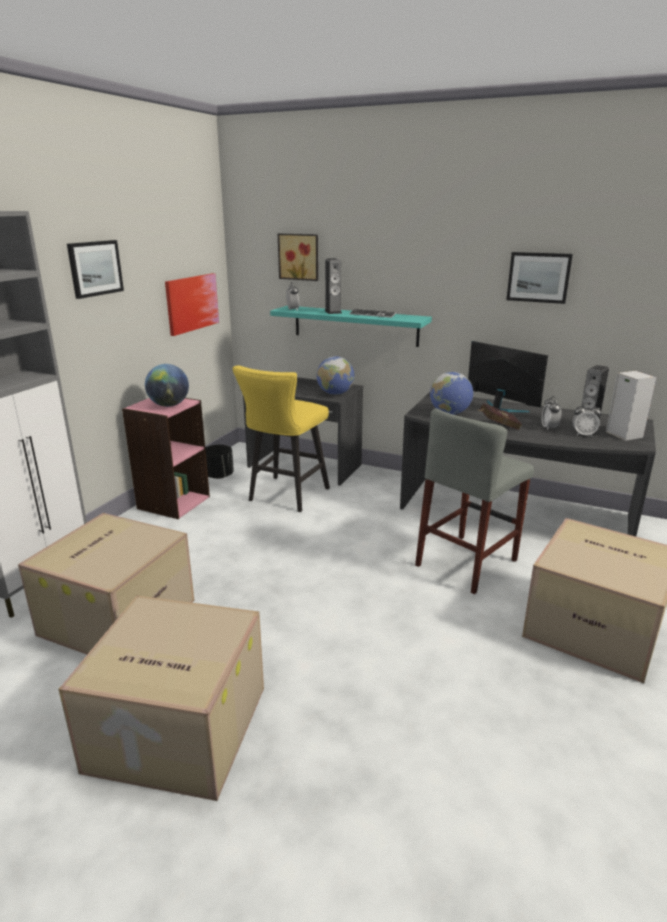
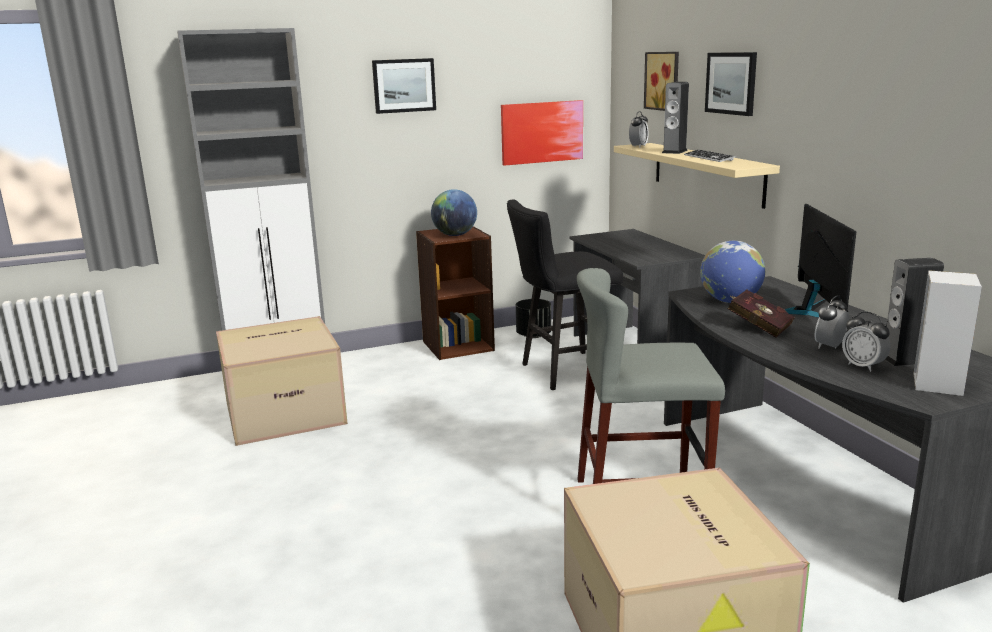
camera: 45 degrees right, 5 degrees down
(173, 502) = (458, 345): pink bookcase -> brown bookcase
(175, 729) = (198, 498): cardboard box -> none
(285, 496) = (563, 372): yellow stool -> black stool
(335, 393) = (653, 258): globe -> none
(355, 325) = (706, 173): turquoise shelf -> beige shelf
(538, 277) = (904, 109): picture -> picture (731, 83)

